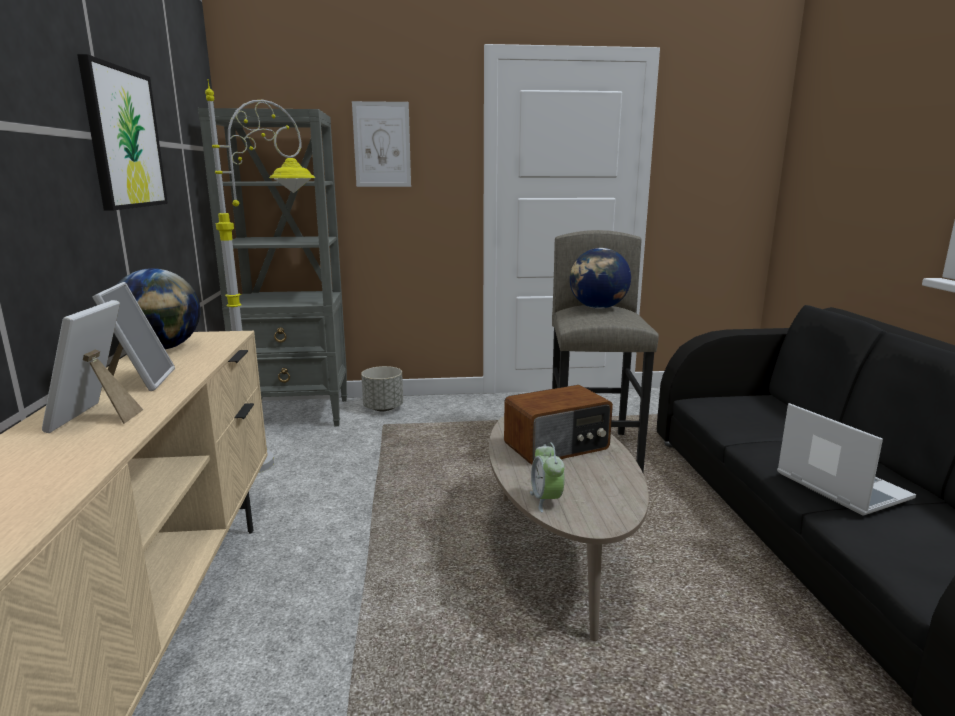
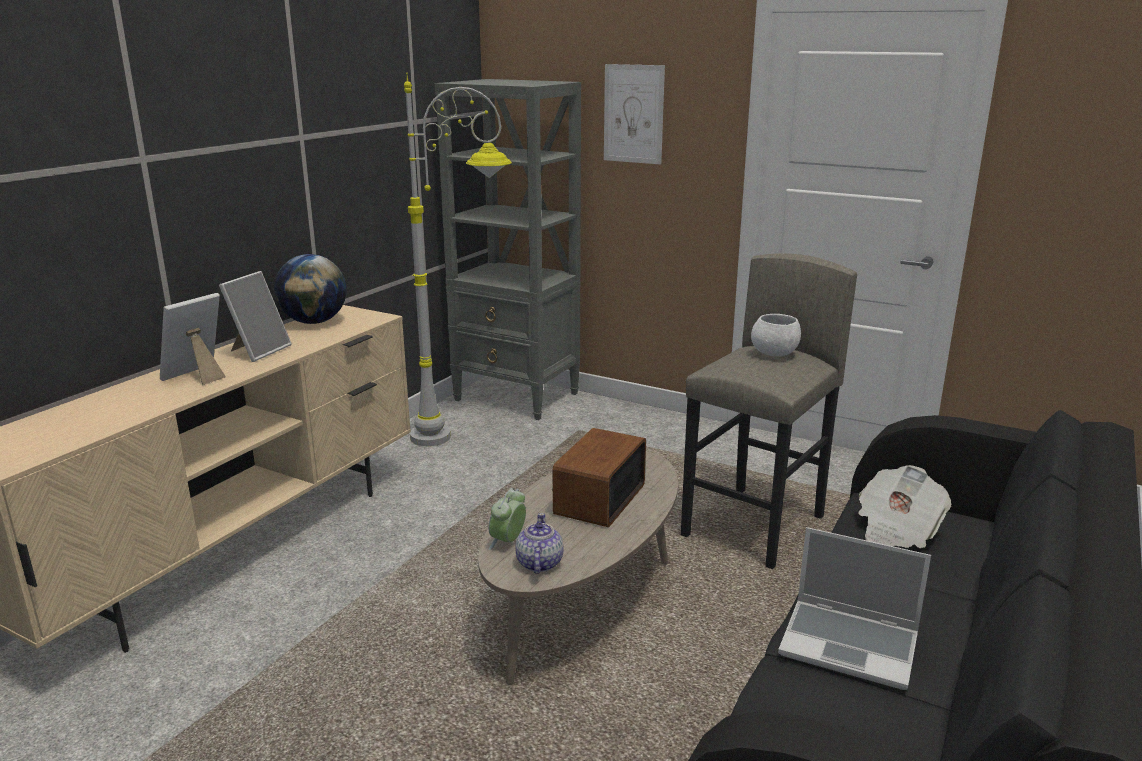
camera: 35 degrees right, 5 degrees up
(124, 138) = (322, 135): picture -> none
(383, 408) = (601, 412): grey planter -> none
(557, 447) = (598, 499): radio -> radio turned 105 degrees clockwise
(598, 308) = (774, 354): globe -> white bowl
(598, 507) = (538, 563): none -> teapot
(735, 412) = (896, 529): none -> newspaper
(839, 486) = (850, 645): laptop -> laptop turned 105 degrees clockwise

